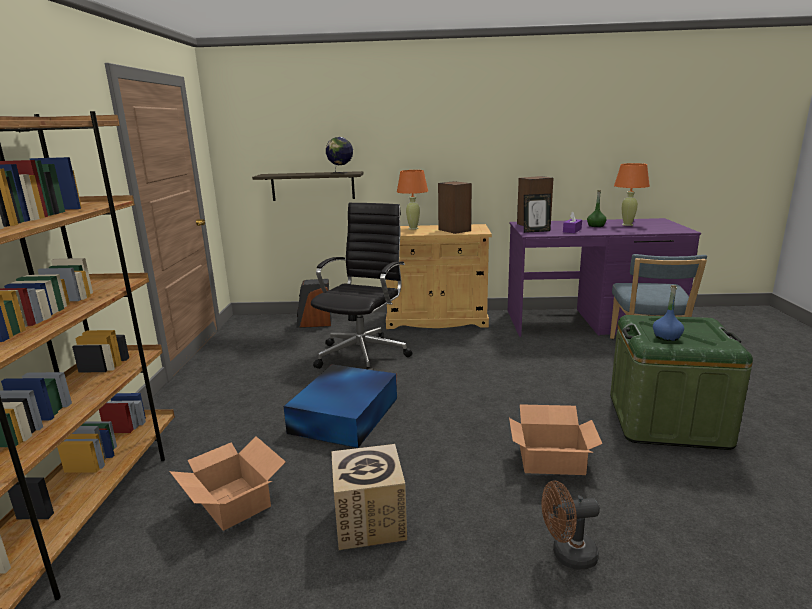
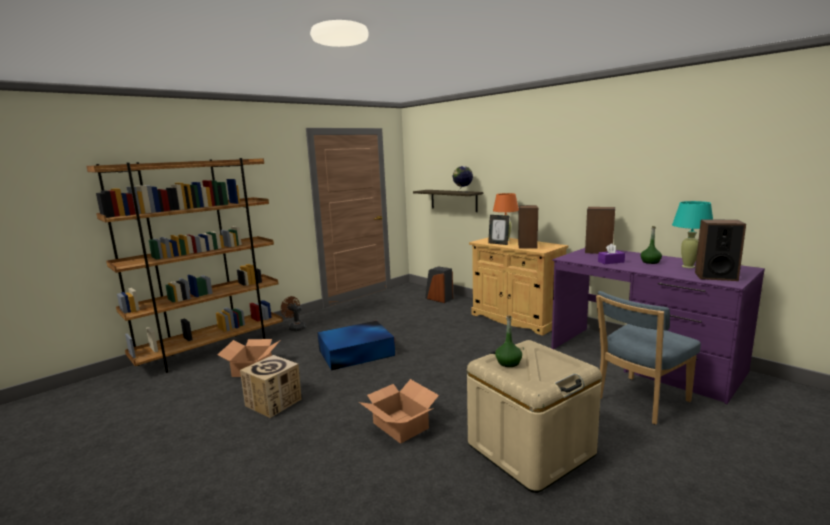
camera: 45 degrees right, 5 degrees down
(363, 354) = (428, 325): black office chair -> none
(536, 231) = (578, 257): picture frame -> picture frame (498, 243)
(567, 555) = (307, 468): brown fan -> brown fan (295, 328)
(627, 224) = (688, 266): orange table lamp -> turquoise table lamp
(664, 228) = (715, 276): none -> speaker
(666, 337) = (508, 363): blue bottle -> green bottle
(667, 421) = (530, 449): green storage box -> beige storage box

